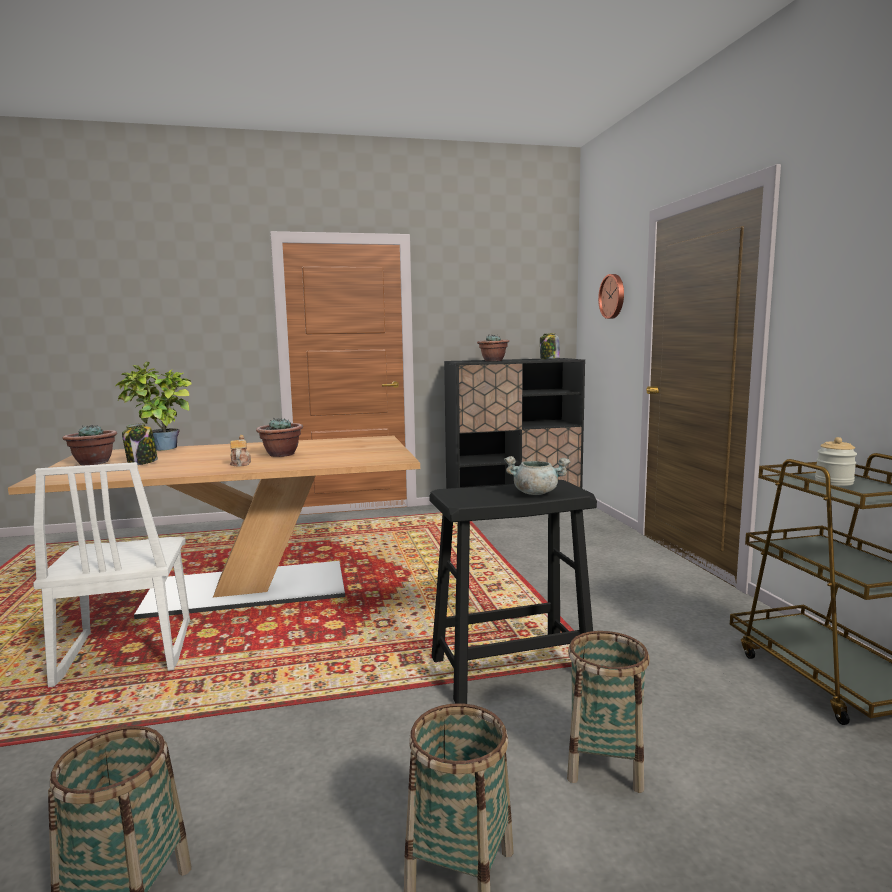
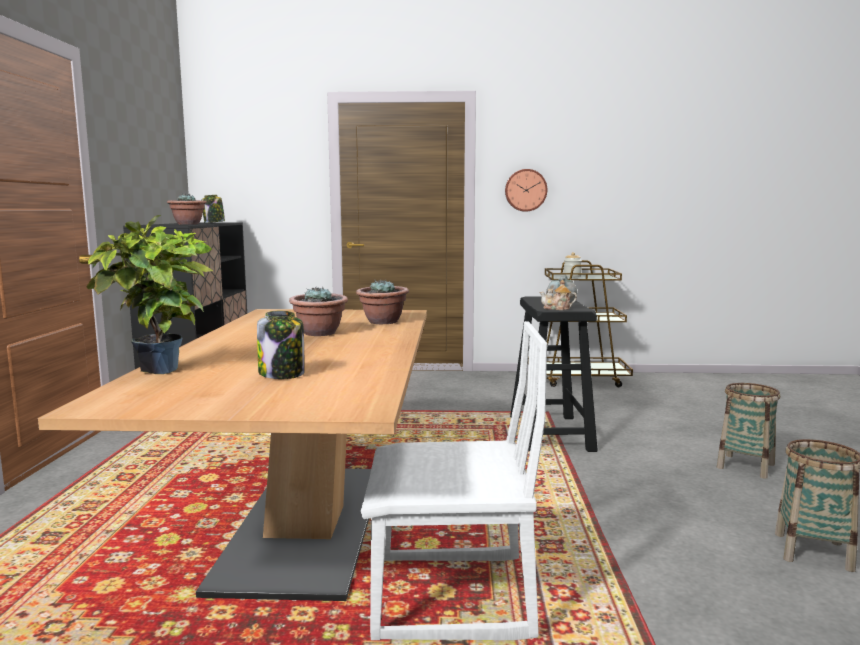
camera: 75 degrees left, 0 degrees up
(93, 463) = (230, 396): potted plant -> potted plant (383, 322)
(240, 464) = (360, 343): teapot -> teapot (557, 309)
(605, 763) = (654, 428): basket -> none
(613, 296) = (269, 161): wall clock -> wall clock (525, 190)

